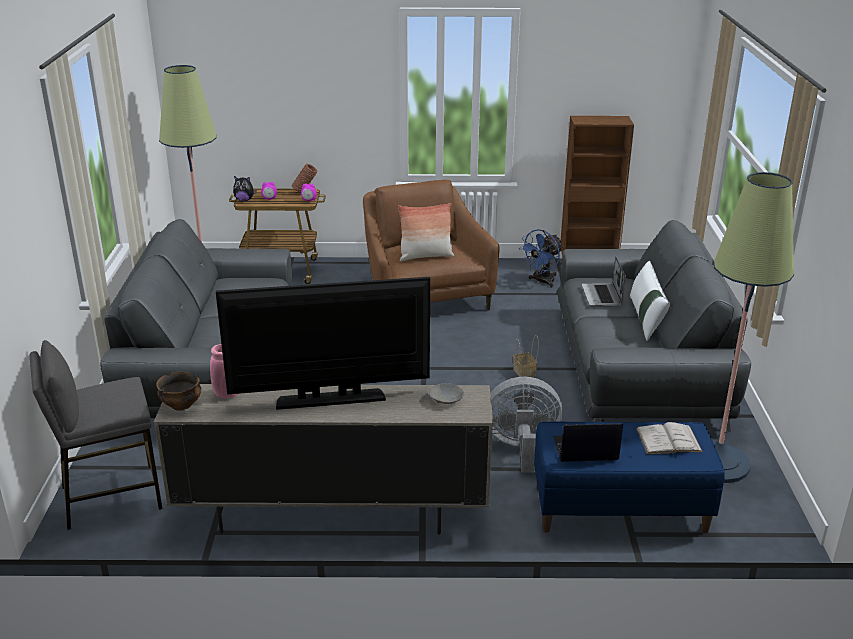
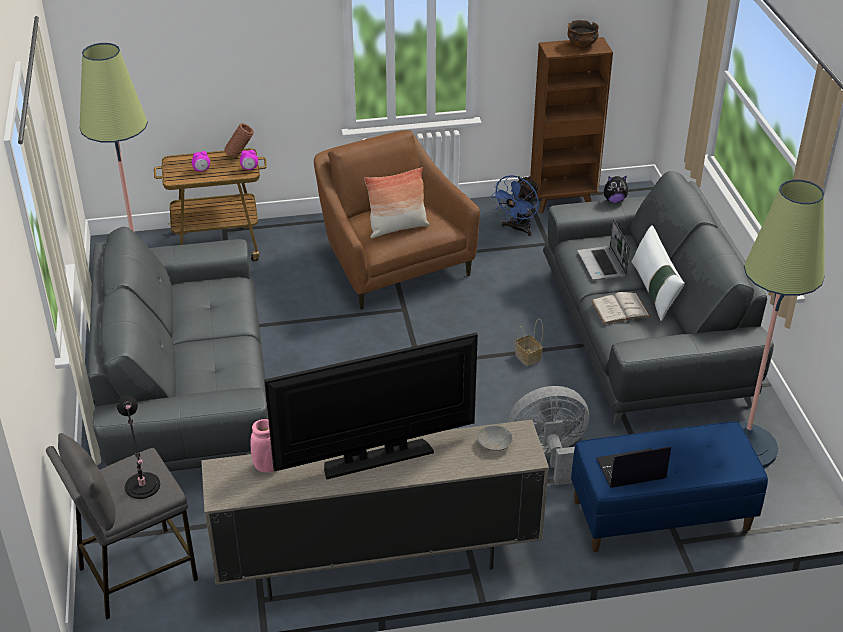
camera: 10 degrees left, 10 degrees up
(113, 403) = (143, 488): none -> black table lamp
(181, 405) = (225, 486): bowl -> bowl (582, 45)
(244, 200) = (173, 175): plush toy -> plush toy (614, 200)
(668, 440) = (708, 447): white book -> white book (620, 309)

